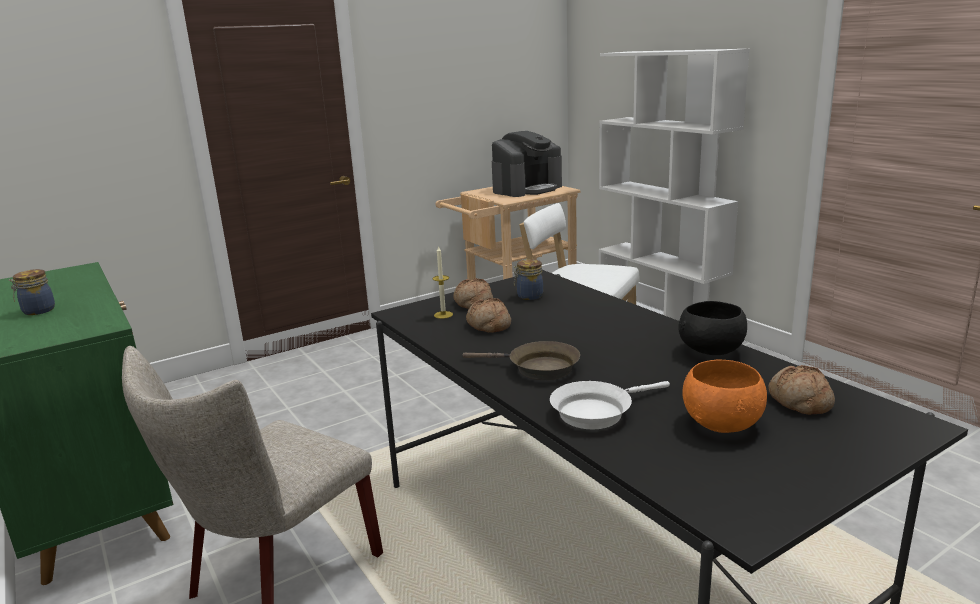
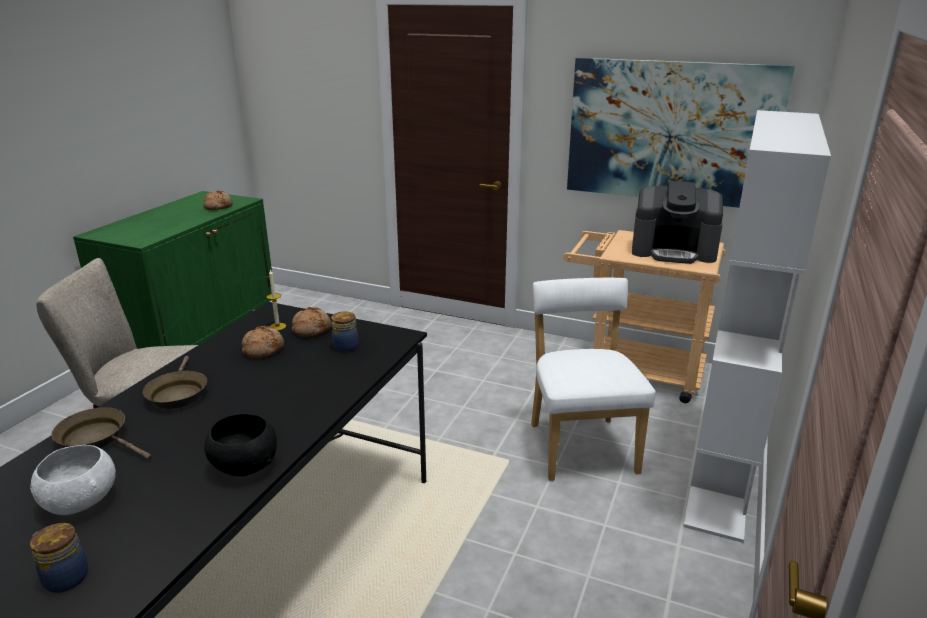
camera: 55 degrees right, 5 degrees up
(37, 311) = (162, 219): jar -> jar (64, 578)
(482, 97) = (671, 132): none -> picture
(596, 412) = (97, 439): white frying pan -> brown frying pan
(721, 423) = (82, 502): orange bowl -> white bowl
(799, 401) = (134, 539): bread -> bread (218, 207)

